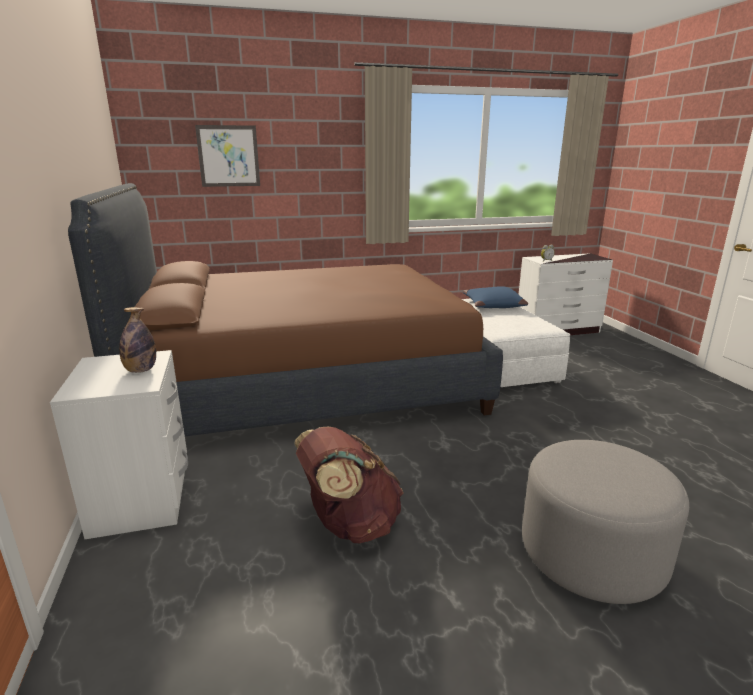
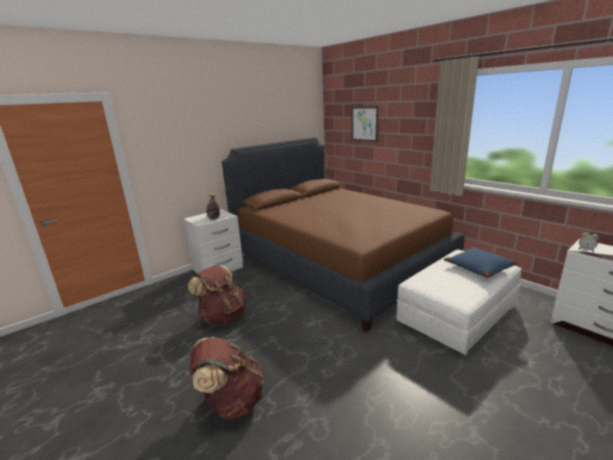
camera: 65 degrees right, 0 degrees up
(591, 554) = (231, 401): grey ottoman -> brown backpack

